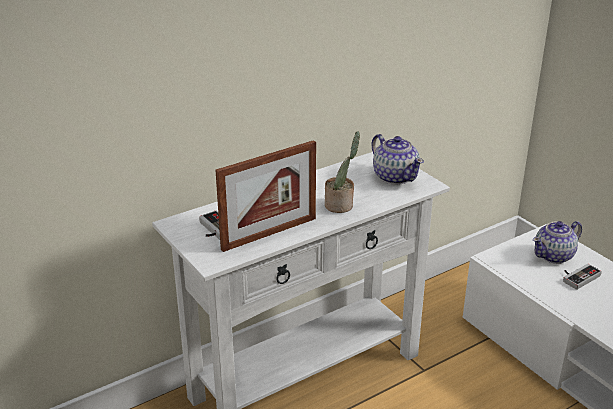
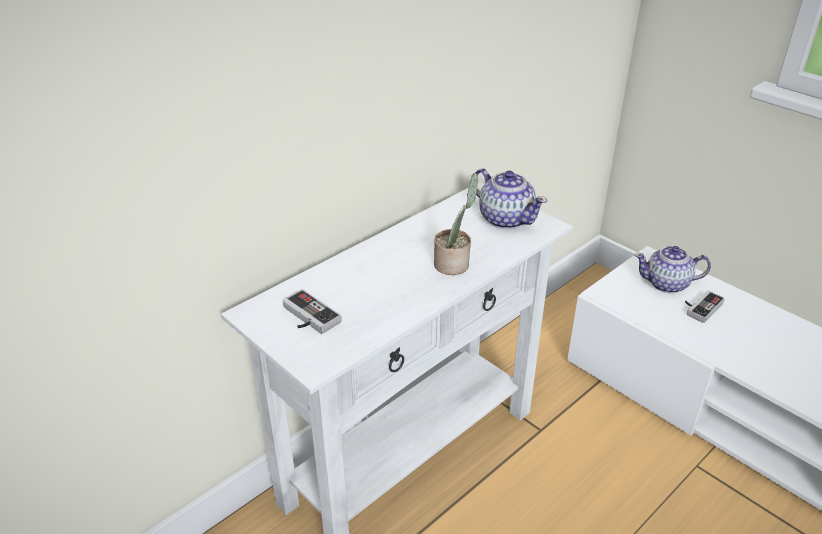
camera: 10 degrees left, 5 degrees up
(269, 233) = (377, 314): picture frame -> none
(554, 256) = (667, 284): teapot -> teapot turned 45 degrees clockwise

